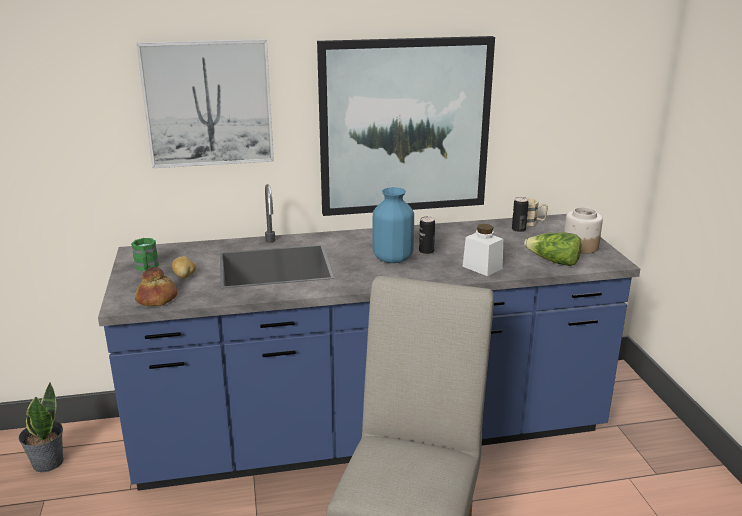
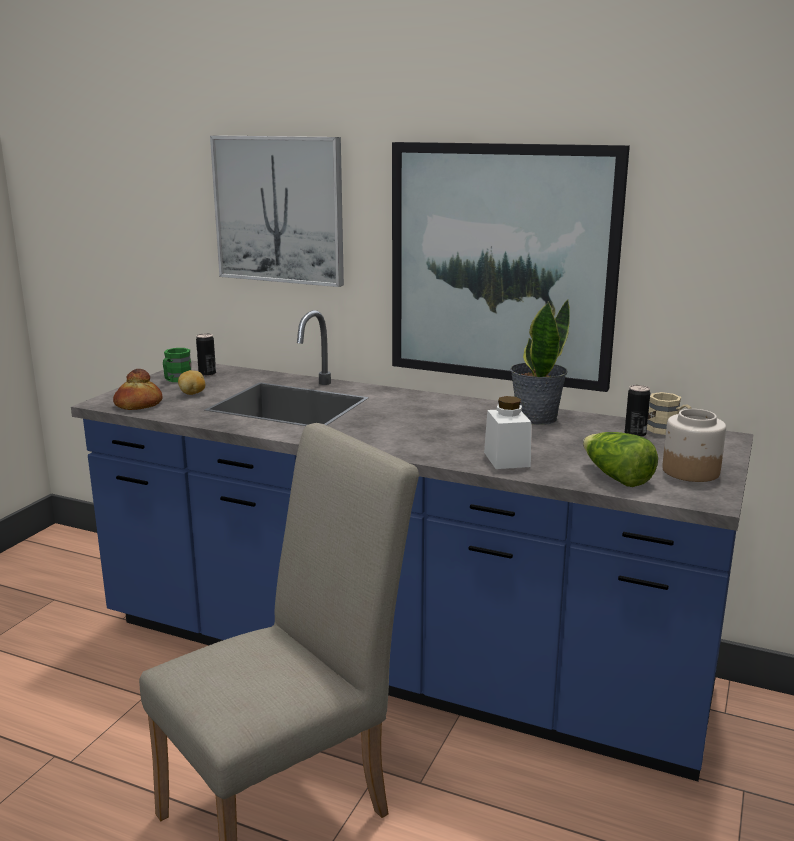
camera: 35 degrees right, 5 degrees down
(47, 462) = (90, 570): potted plant -> potted plant (535, 418)
(393, 259) = (417, 426): blue vase -> none
(426, 251) = (470, 428): can -> can (207, 374)

